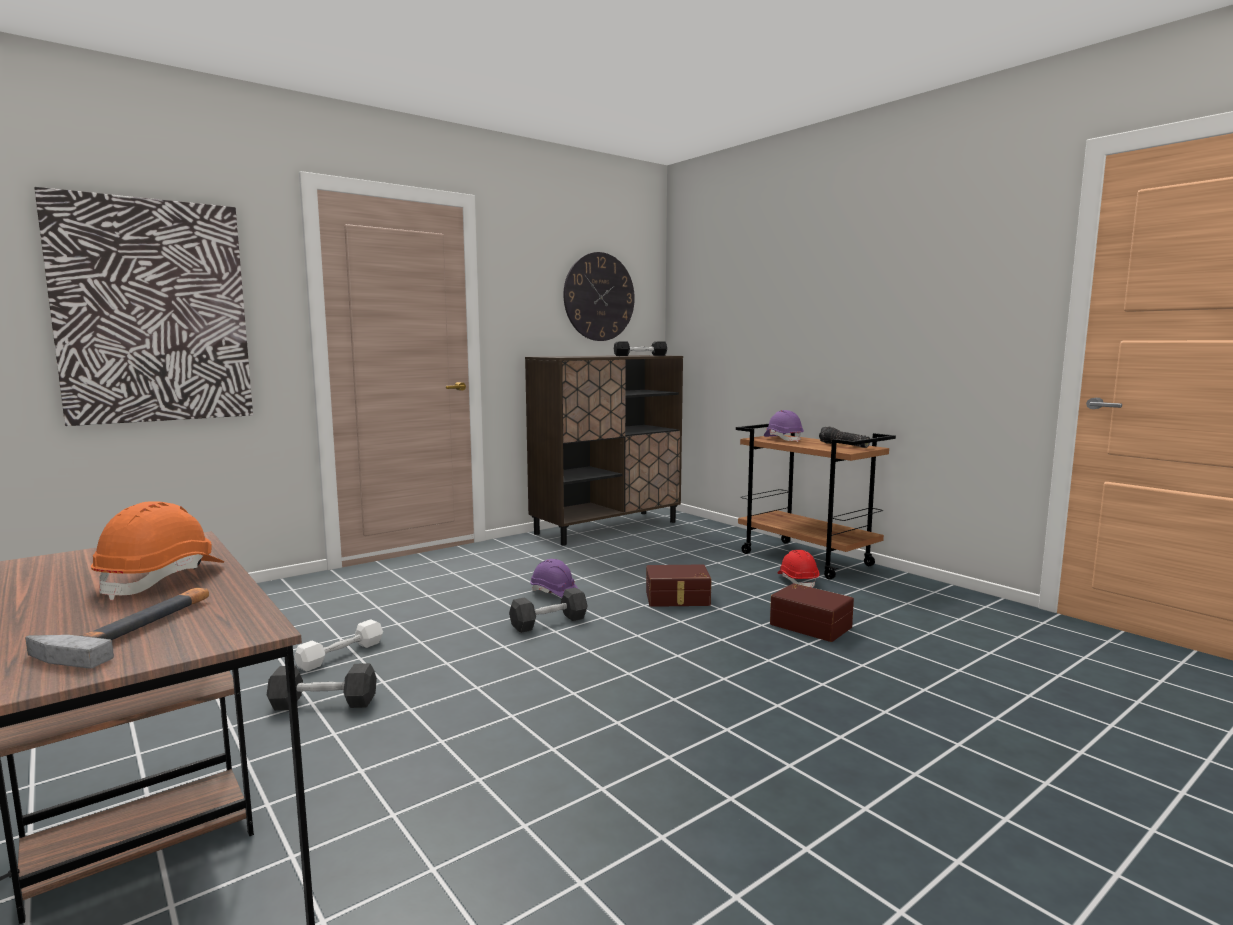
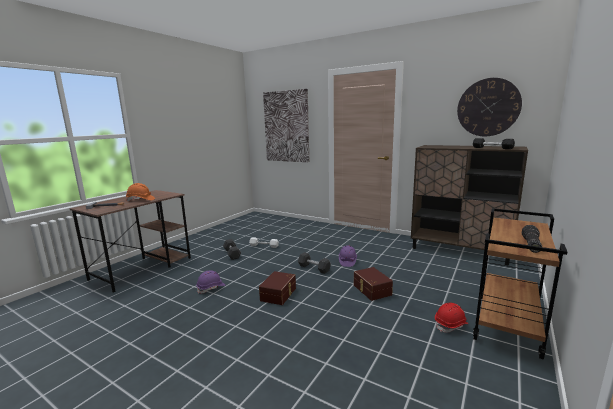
camera: 70 degrees right, 5 degrees up
(783, 439) = (517, 226): purple hard hat -> purple hard hat (211, 288)
(811, 625) = (373, 338): brown storage box -> brown storage box (279, 294)

